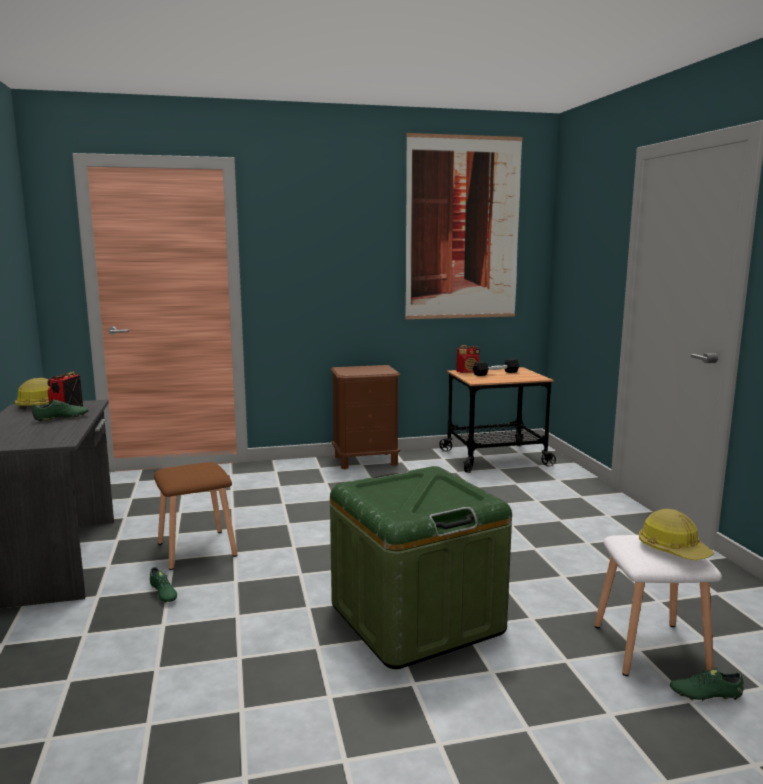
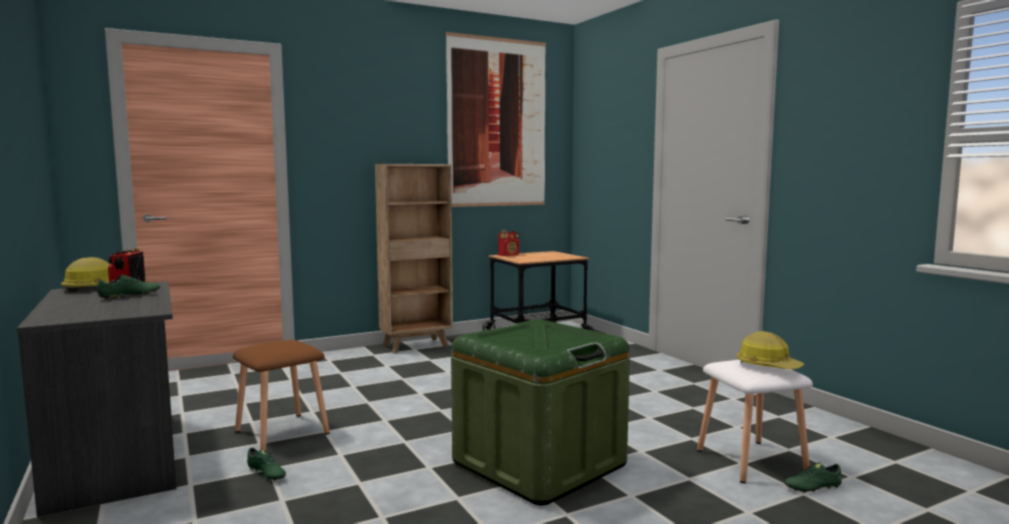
camera: 15 degrees left, 5 degrees down
(366, 460) = (417, 345): brown nightstand -> brown bookcase
(495, 373) = (535, 255): black dumbbell -> none

